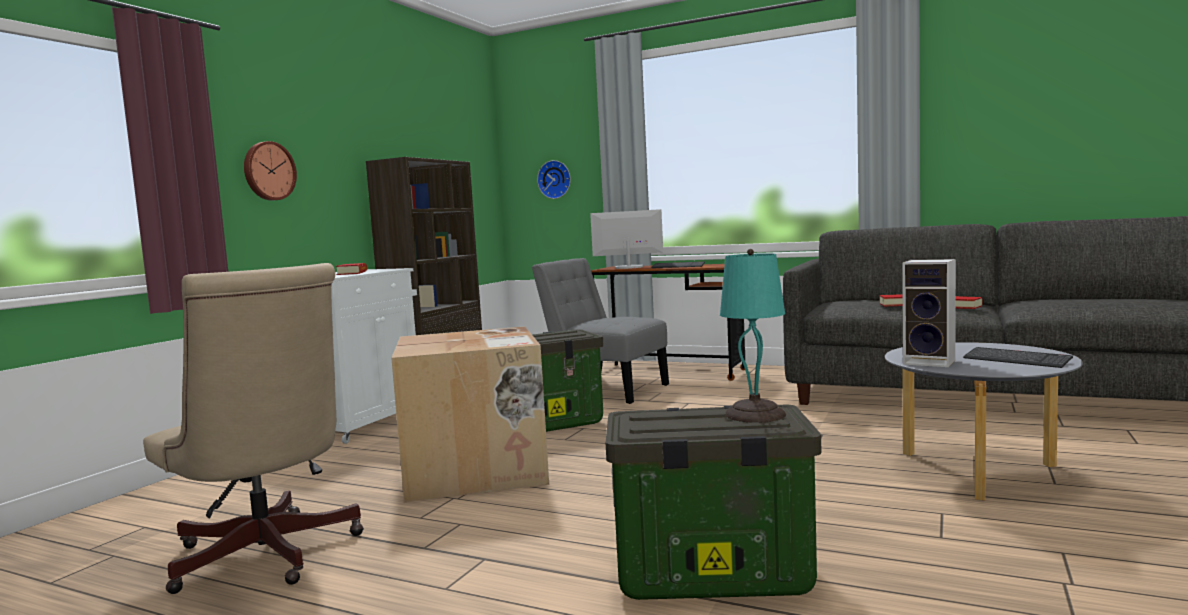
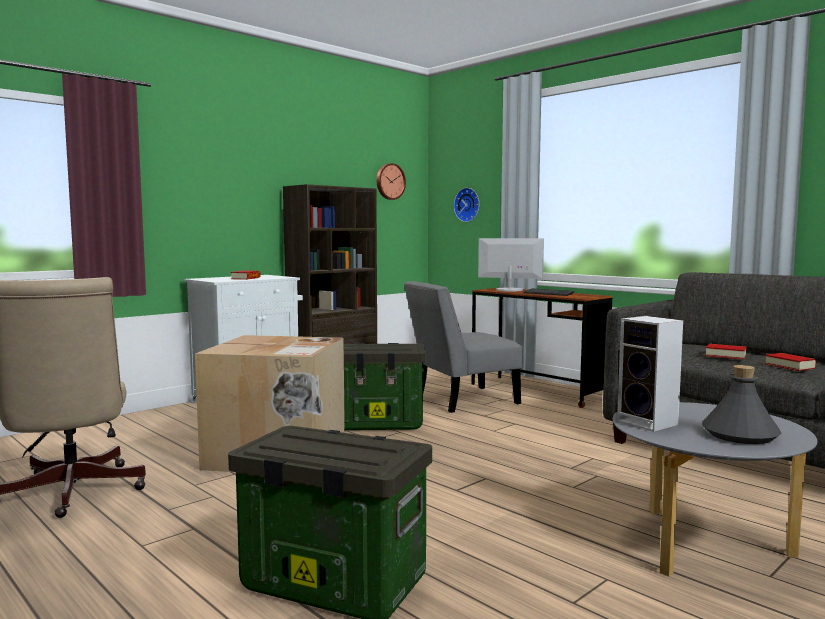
camera: 20 degrees right, 0 degrees up
(268, 171) = (191, 194): wall clock -> wall clock (389, 181)
(606, 390) = (461, 400): grey chair -> grey chair turned 75 degrees counterclockwise
(756, 414) = (374, 449): turquoise table lamp -> none
(1016, 360) = (740, 435): keyboard -> grey bottle

